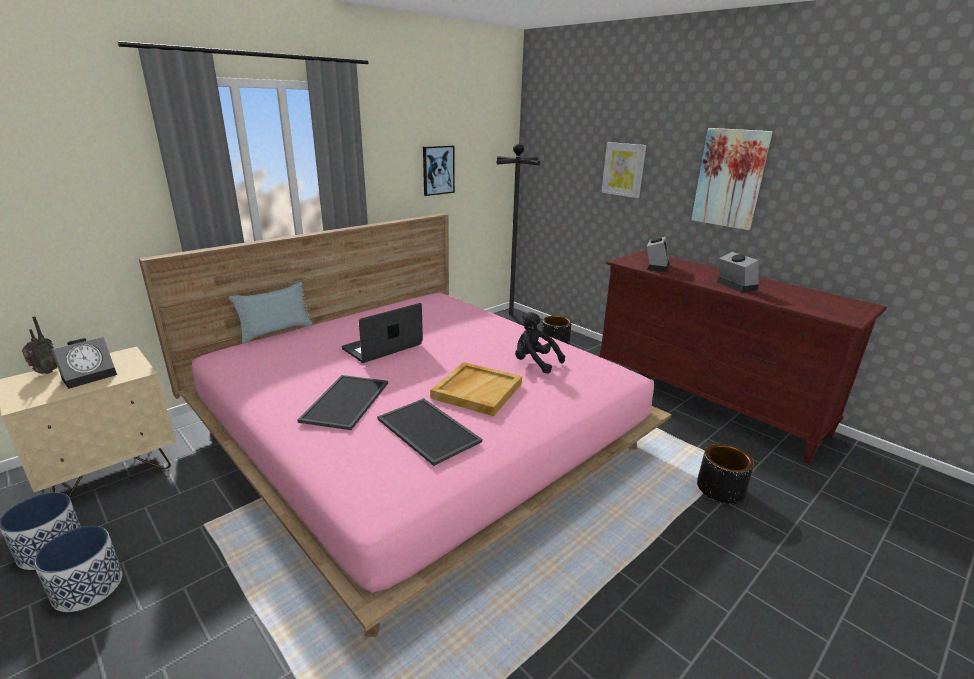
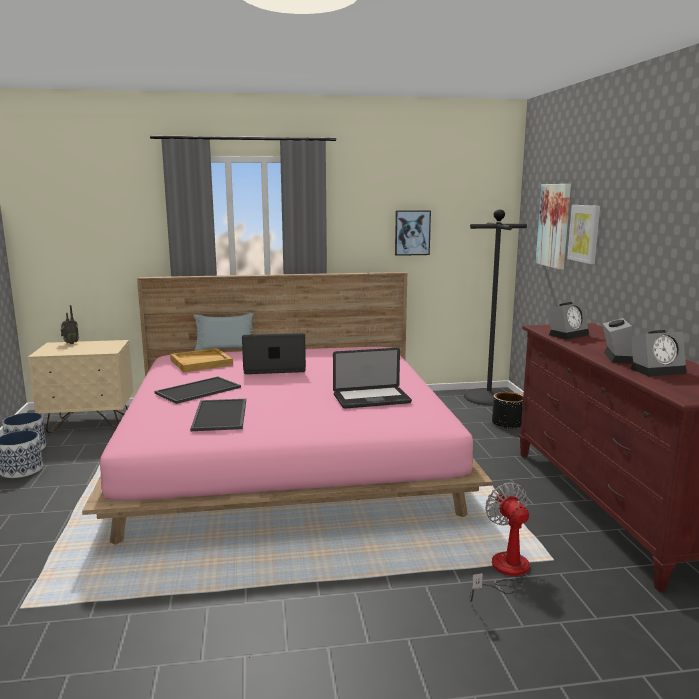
camera: 35 degrees right, 10 degrees down
(90, 375) = (86, 348): alarm clock -> alarm clock (657, 370)
(477, 390) = (293, 404): beige tray -> beige tray (201, 362)
(534, 363) = (371, 399): black plush toy -> laptop
(720, 490) = (504, 572): black planter -> fan
(730, 178) = (660, 239): picture -> picture (554, 225)

